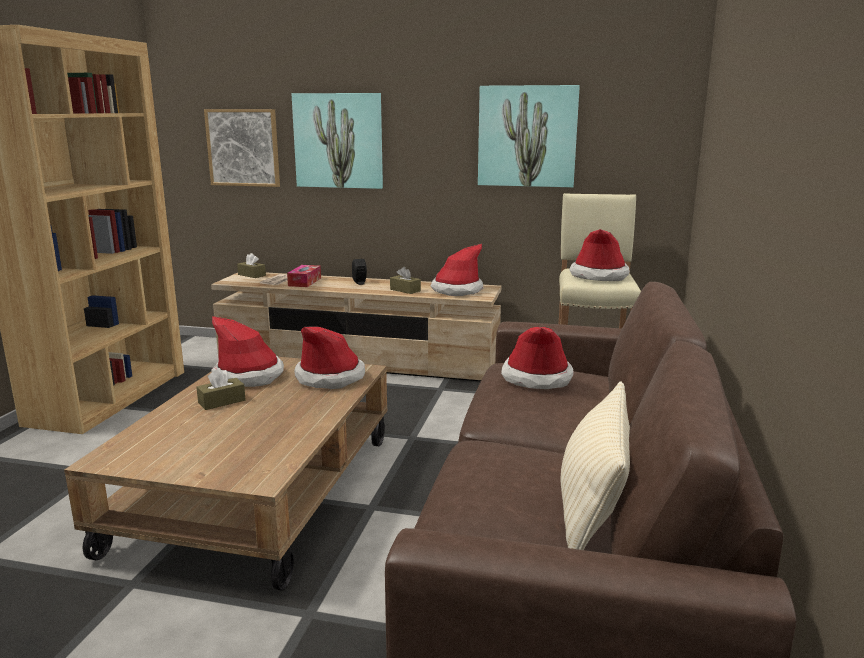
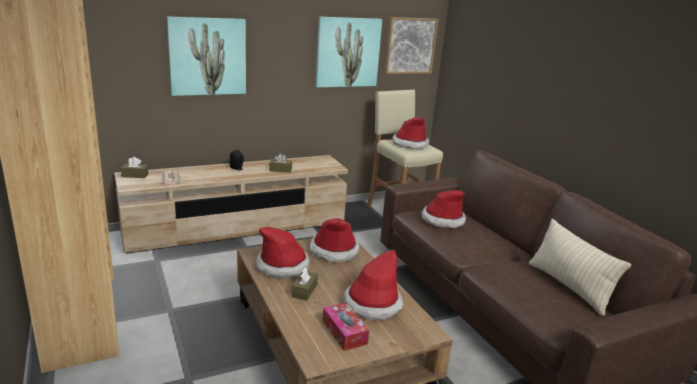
camera: 40 degrees left, 5 degrees up
(243, 147) = (115, 63): picture -> picture (410, 45)
(304, 282) = (194, 175): tissue box -> tissue box (344, 332)
(457, 290) = (312, 164): hat -> hat (372, 304)

